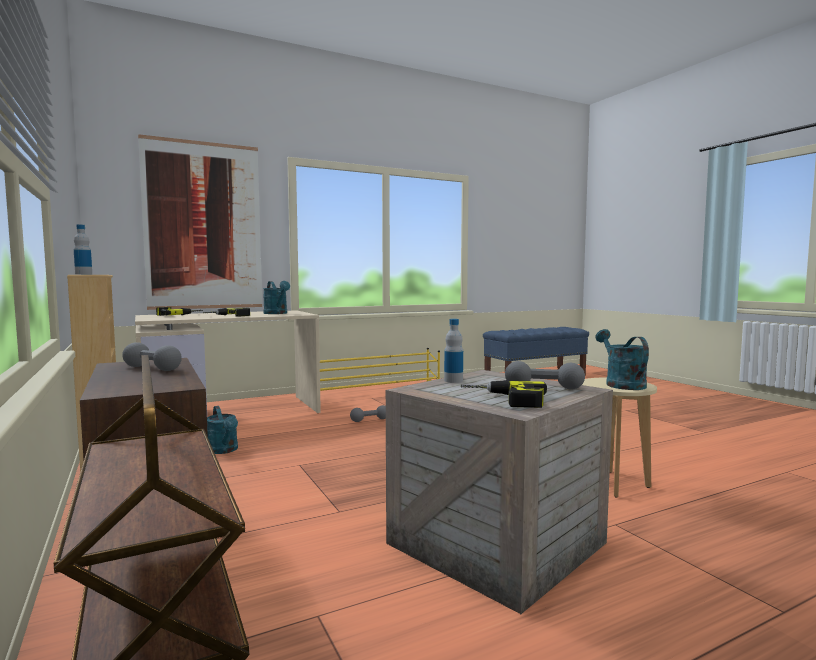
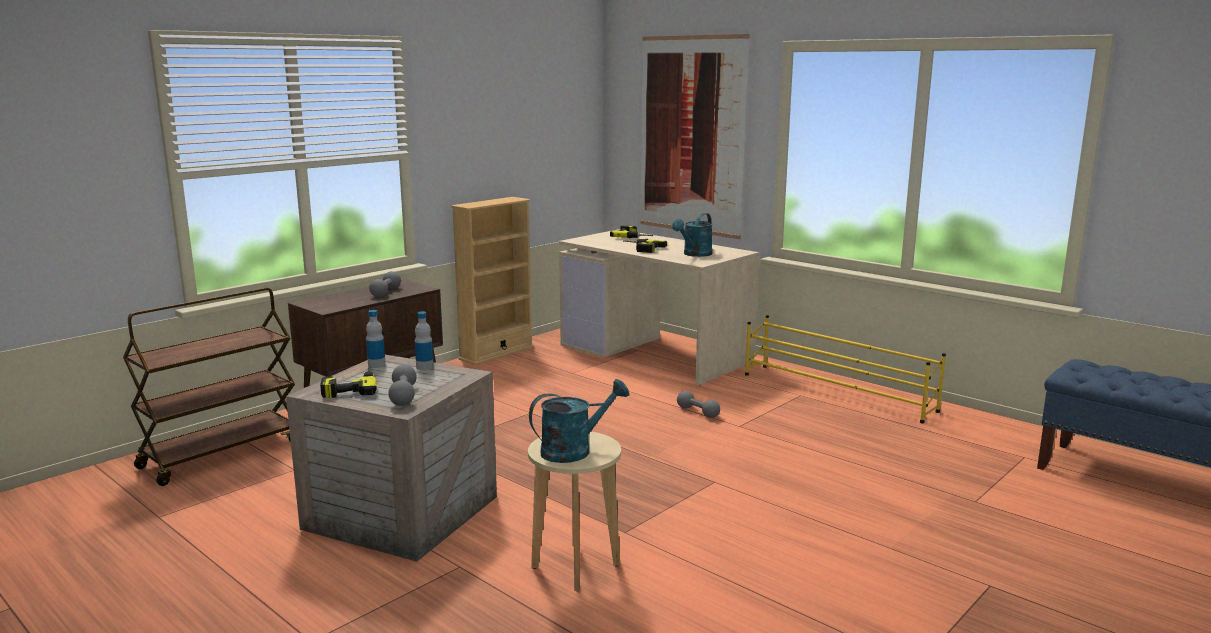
camera: 70 degrees right, 10 degrees up
(83, 274) = (472, 203): bottle -> bottle (376, 365)
(224, 450) = (545, 379): turquoise watering can -> none

